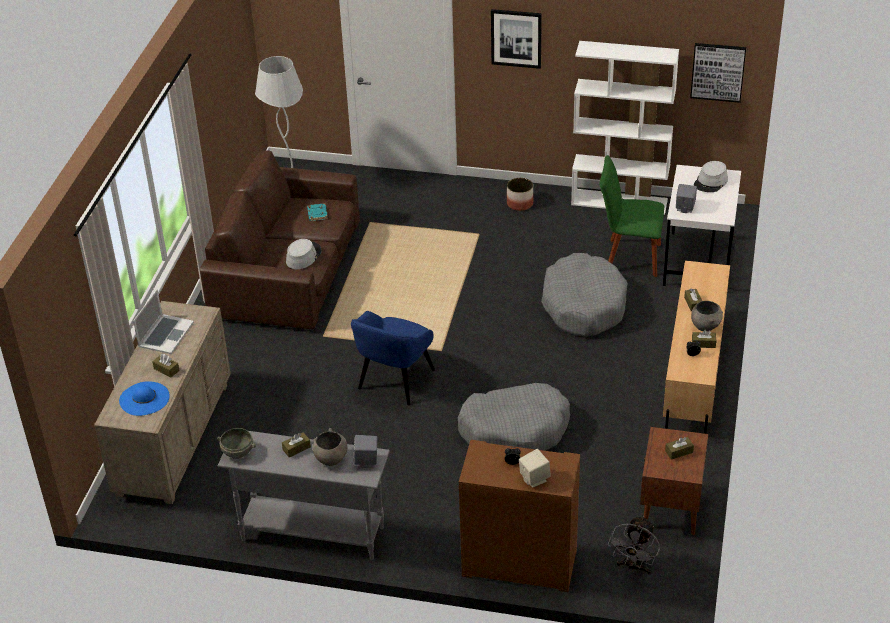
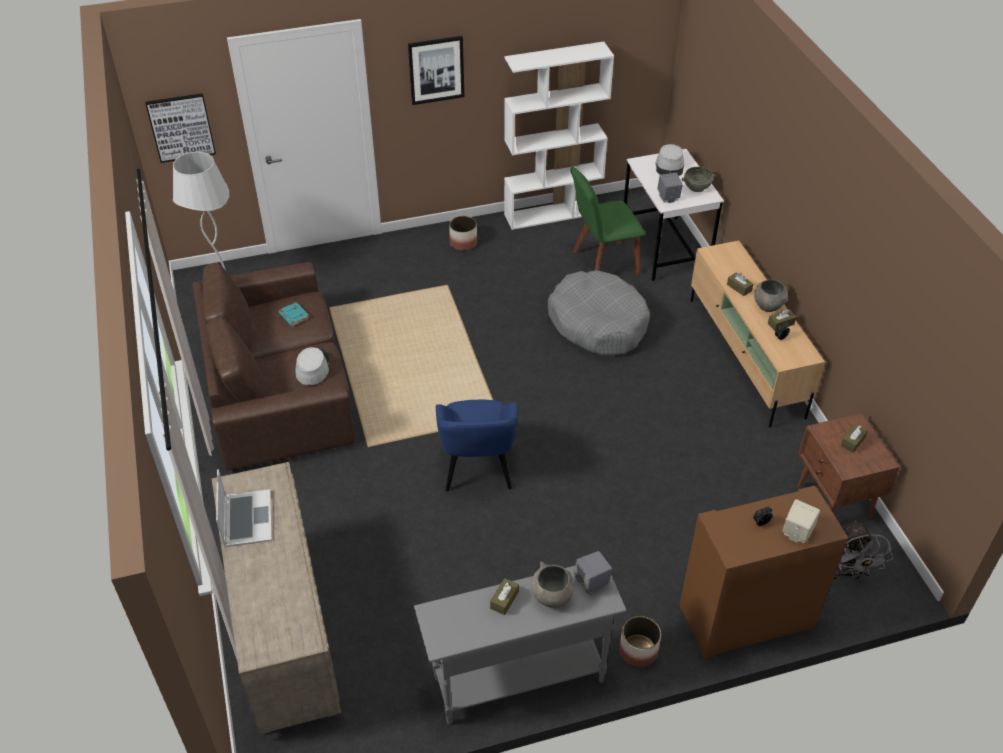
camera: 30 degrees left, 5 degrees up
(144, 398) = (279, 611): blue hat -> none
(166, 369) = (280, 563): brown tissue box -> none
(237, 452) = (441, 634): grey bowl -> grey bowl (696, 187)
(415, 551) = (638, 650): none -> planter
(515, 430) = (633, 475): grey dog bed -> none
(718, 71) = (638, 56): picture -> picture (181, 127)

